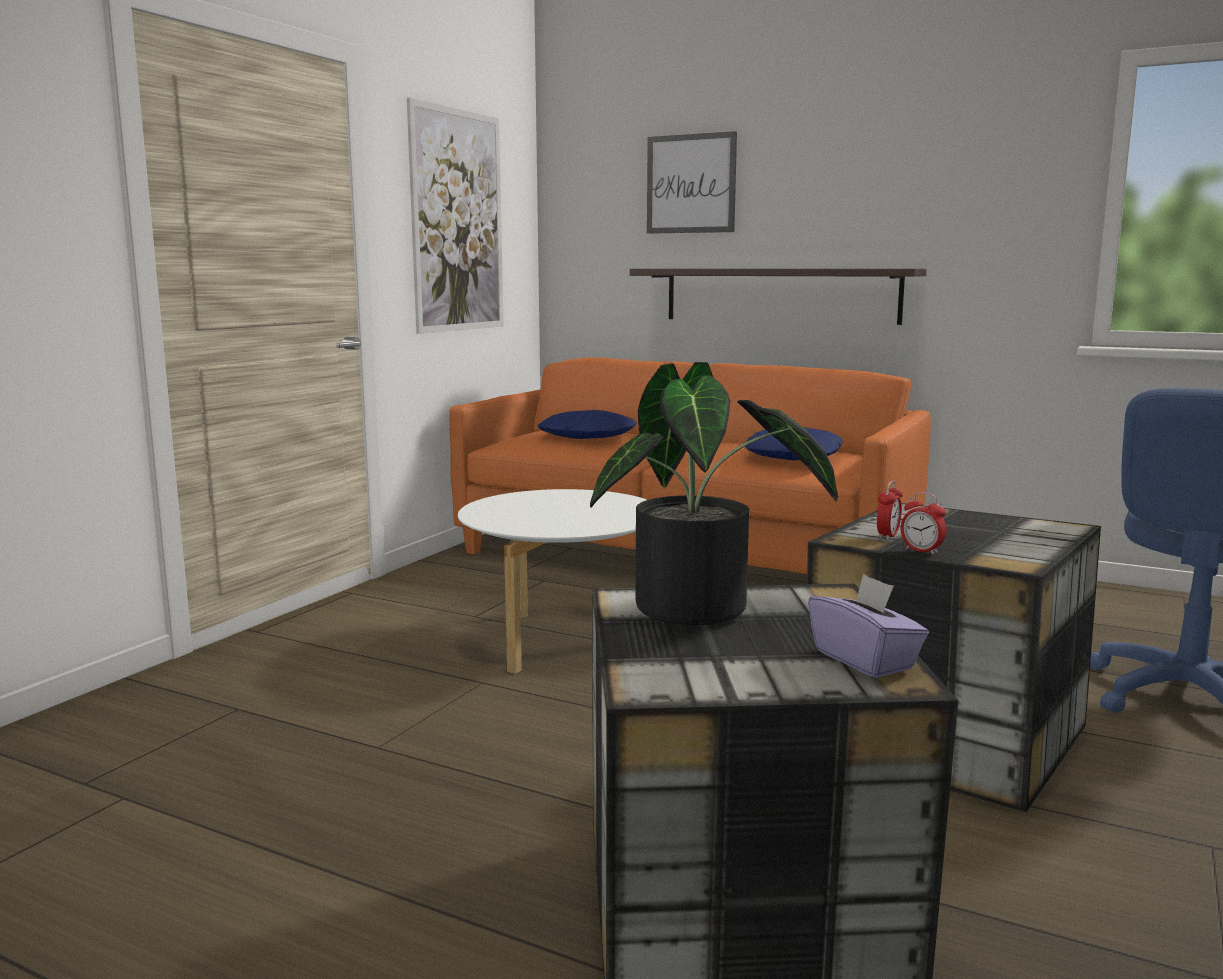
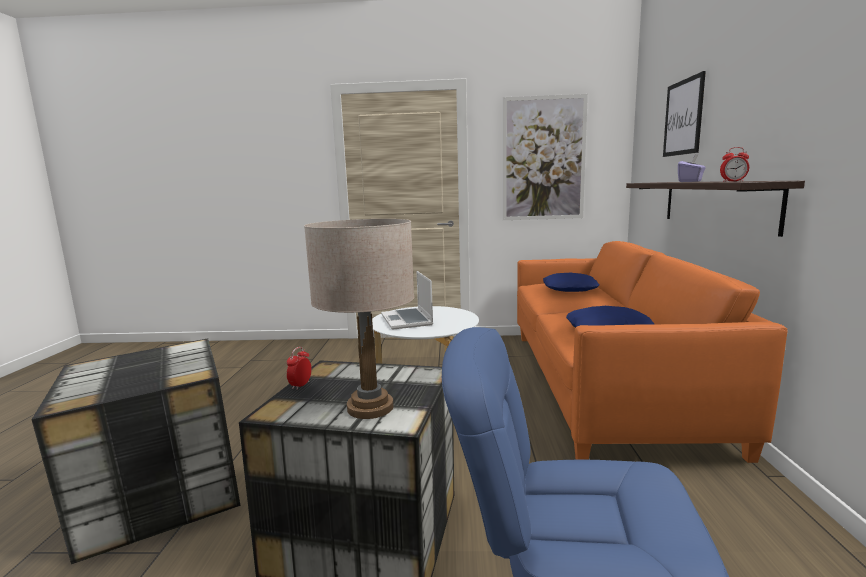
camera: 65 degrees right, 0 degrees up
(548, 517) = (407, 320): none -> laptop
(704, 610) = (170, 357): potted plant -> none
(865, 660) = (91, 394): purple tissue box -> purple tissue box (690, 181)
(888, 536) = (339, 374): alarm clock -> alarm clock (733, 181)
(1019, 531) = (370, 407): none -> beige table lamp

